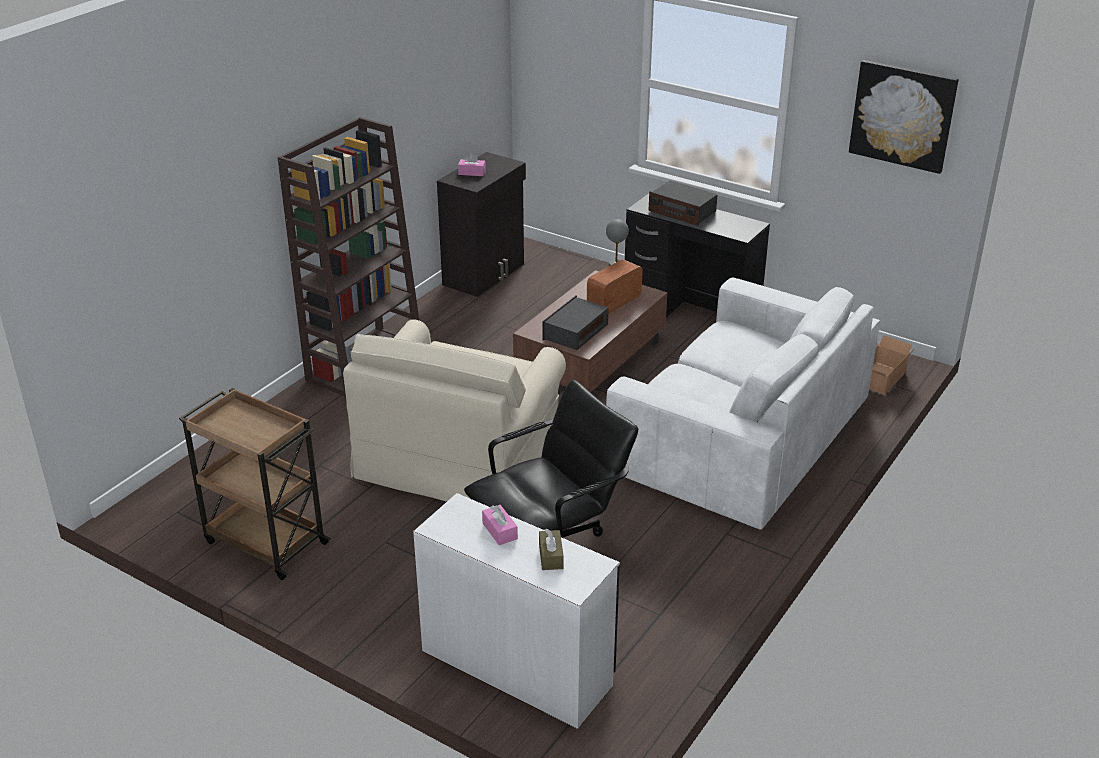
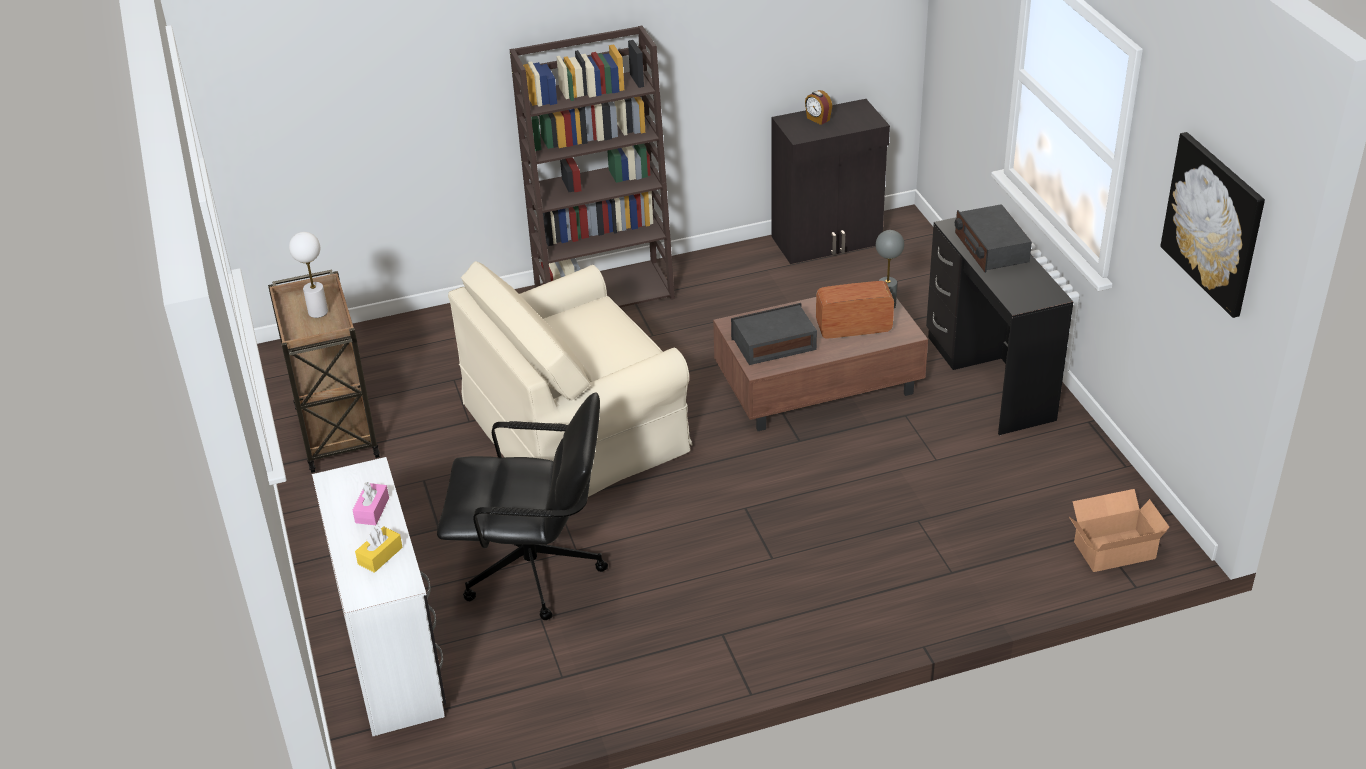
camera: 40 degrees right, 5 degrees up
(250, 424) = (318, 312): none -> white table lamp
(471, 172) = (817, 119): pink tissue box -> alarm clock
(551, 556) = (380, 556): brown tissue box -> yellow tissue box
(741, 437) = (865, 542): white sofa -> none

